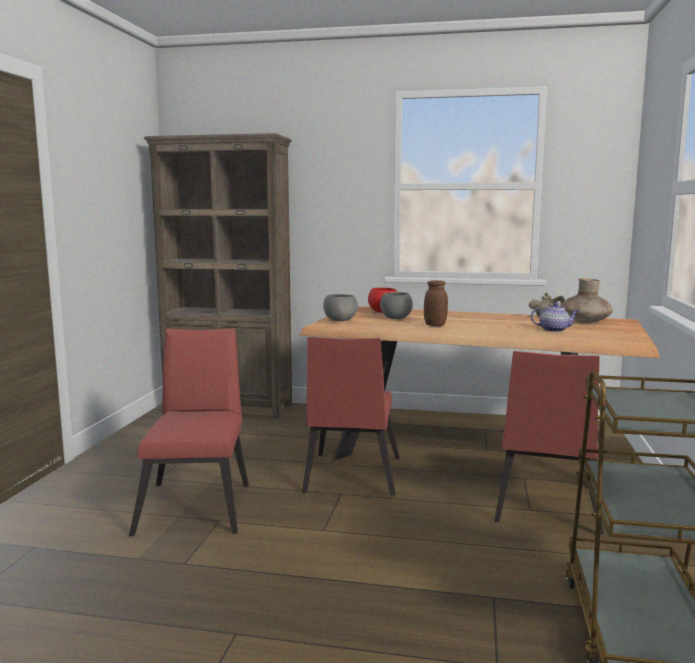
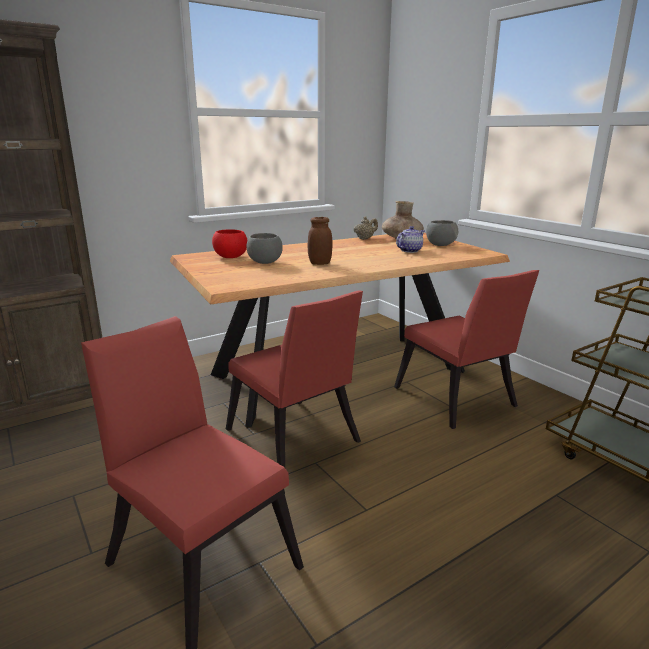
camera: 45 degrees left, 10 degrees up
(340, 320) = (222, 276): grey bowl -> grey bowl (440, 245)

